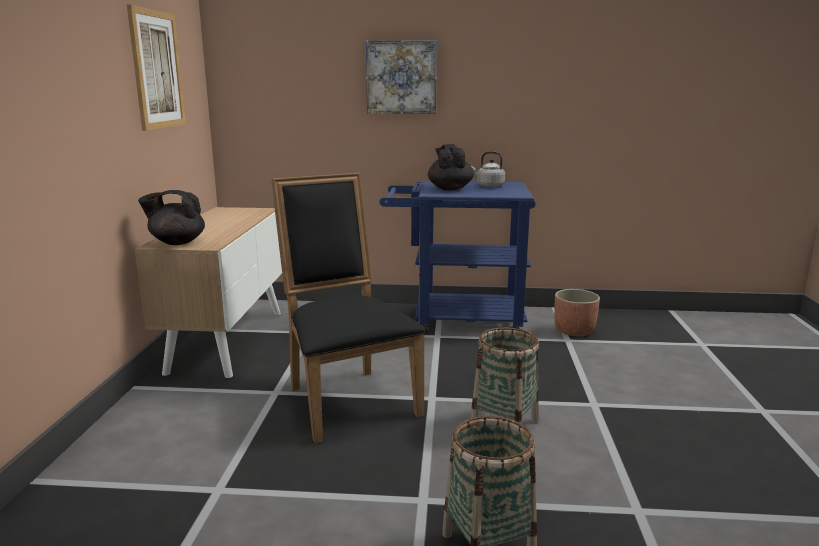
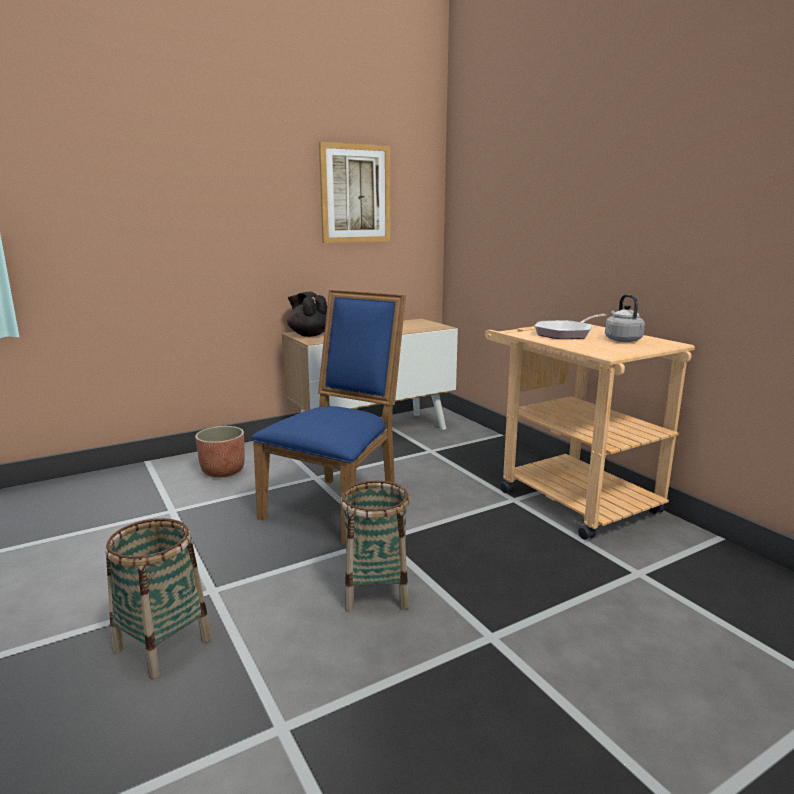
camera: 55 degrees right, 0 degrees up
(347, 398) = (337, 505): black chair -> blue chair
(401, 77) = (579, 198): picture -> none
(450, 189) = (566, 334): black teapot -> frying pan
(456, 320) = (567, 496): blue cart -> beige cart
(574, 331) = (675, 570): planter -> planter (223, 471)

